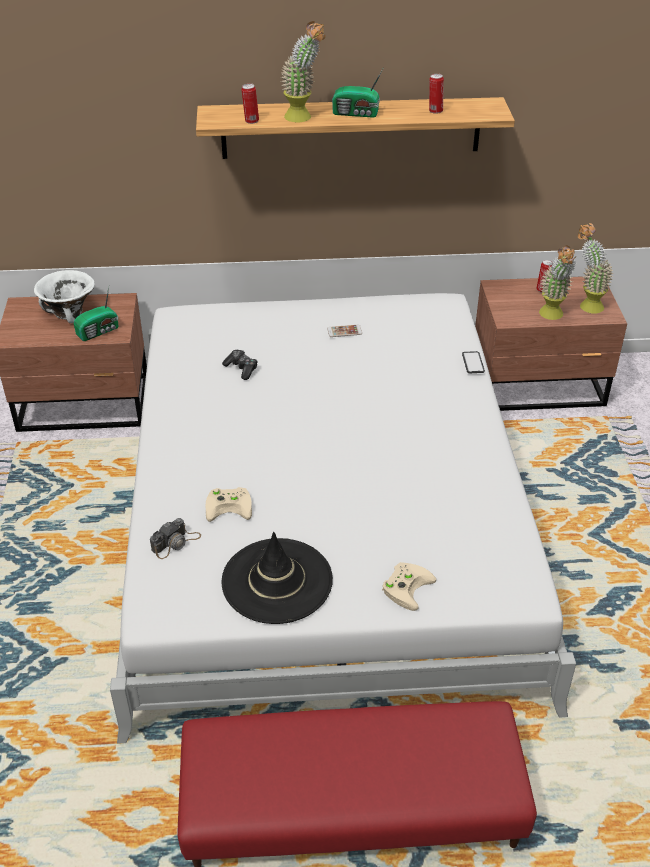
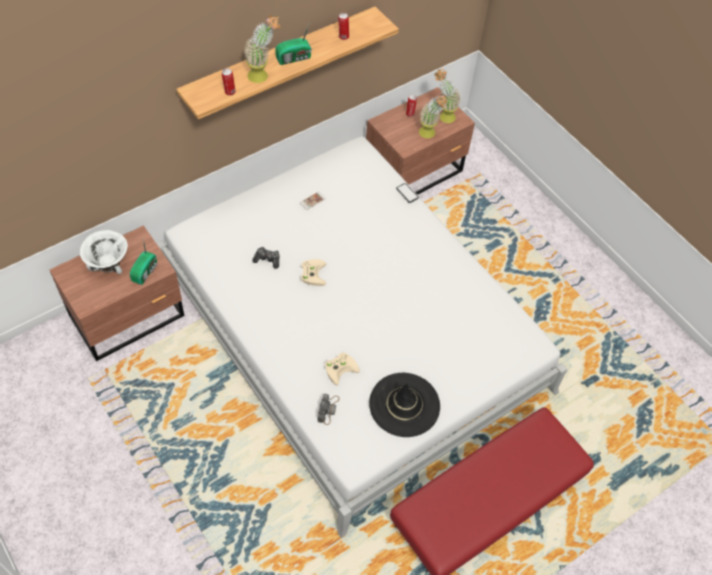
camera: 35 degrees left, 15 degrees up
(406, 586) = (474, 372): beige game controller -> beige game controller (312, 273)

